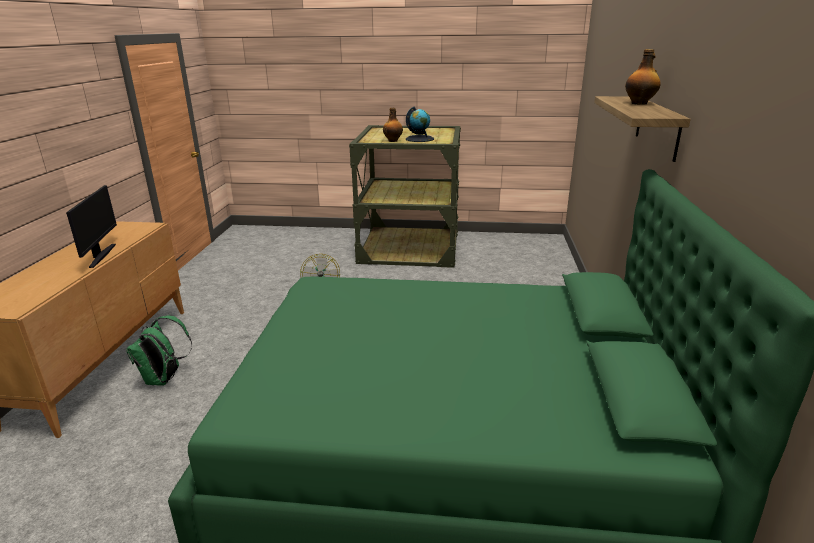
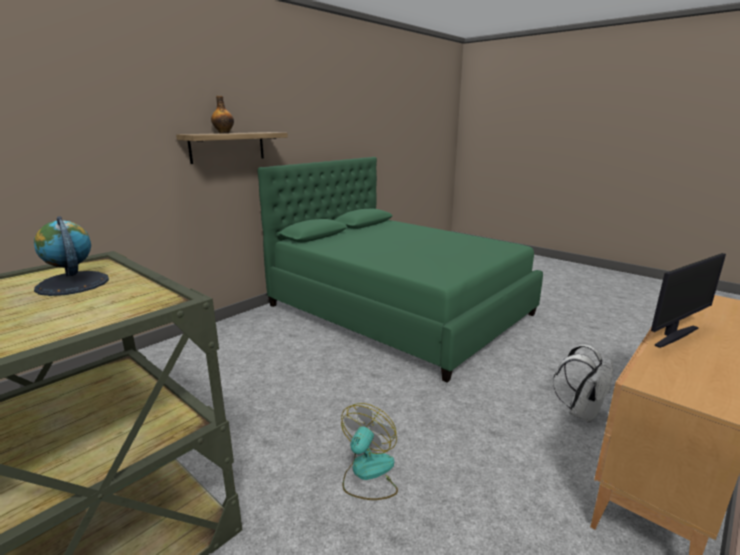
camera: 145 degrees left, 5 degrees down
(101, 255) = (674, 335): monitor -> monitor turned 150 degrees counterclockwise
(164, 379) = (581, 412): green backpack -> white backpack
(393, 141) = (120, 290): bottle -> none

